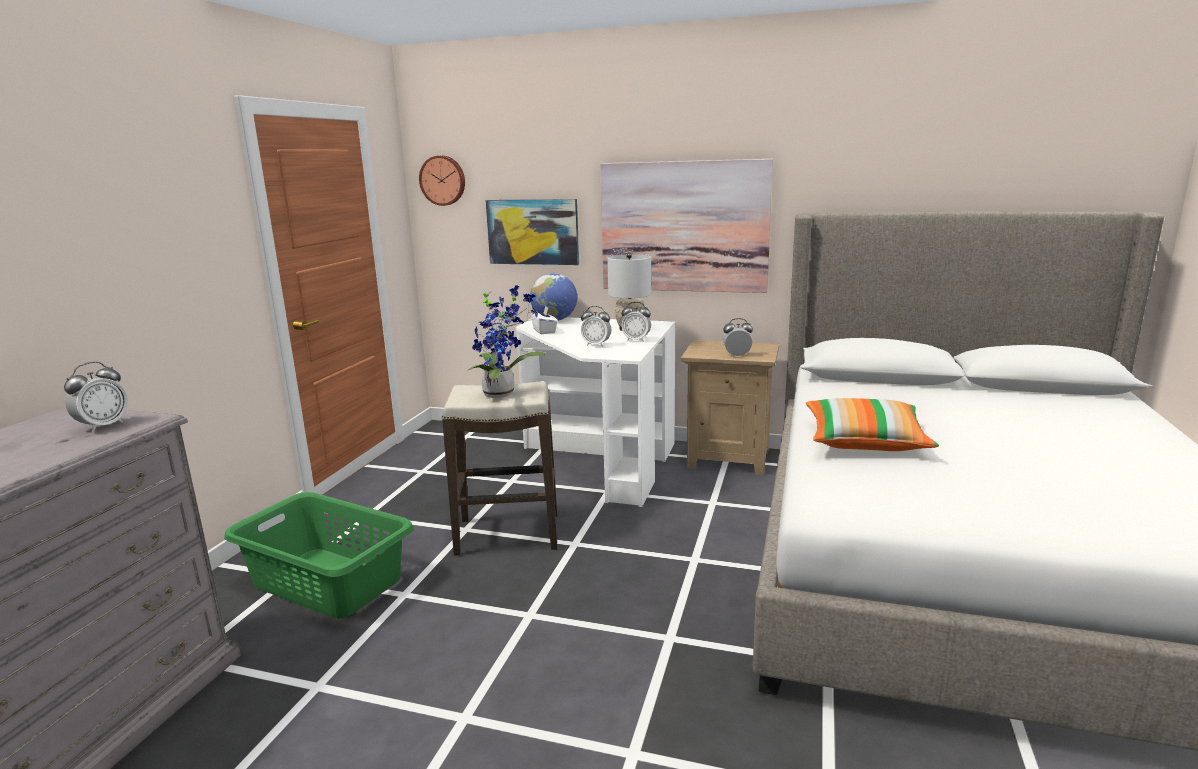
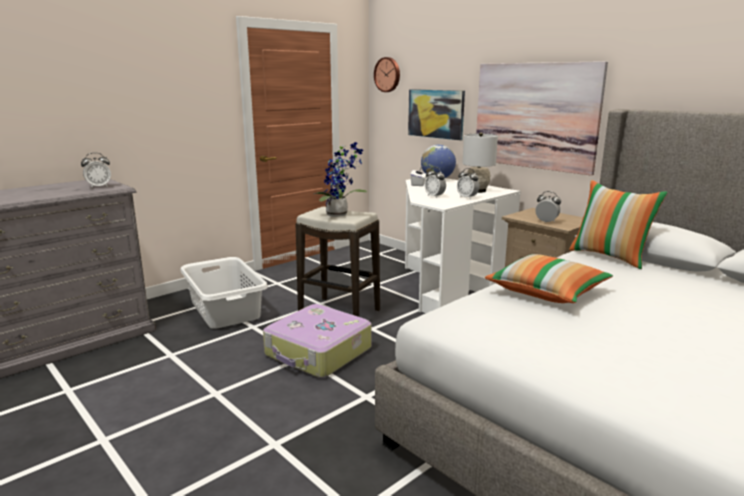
camera: 30 degrees right, 0 degrees up
(327, 582) = (224, 310): green laundry basket -> white laundry basket
(543, 600) = (318, 352): none -> suitcase
(848, 385) = (610, 257): none -> pillow

